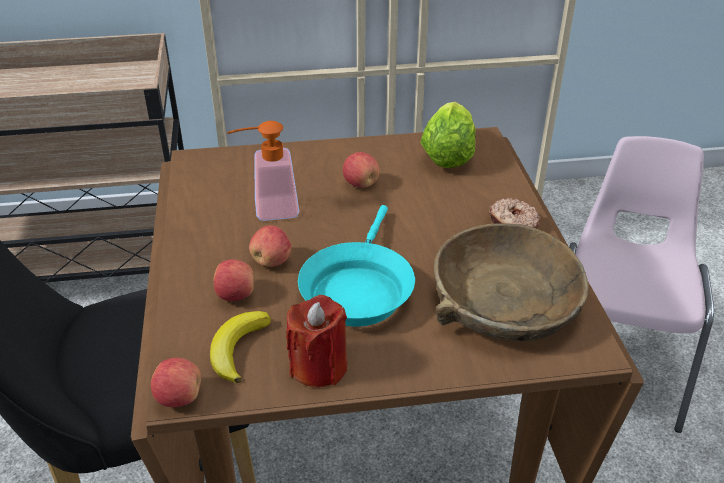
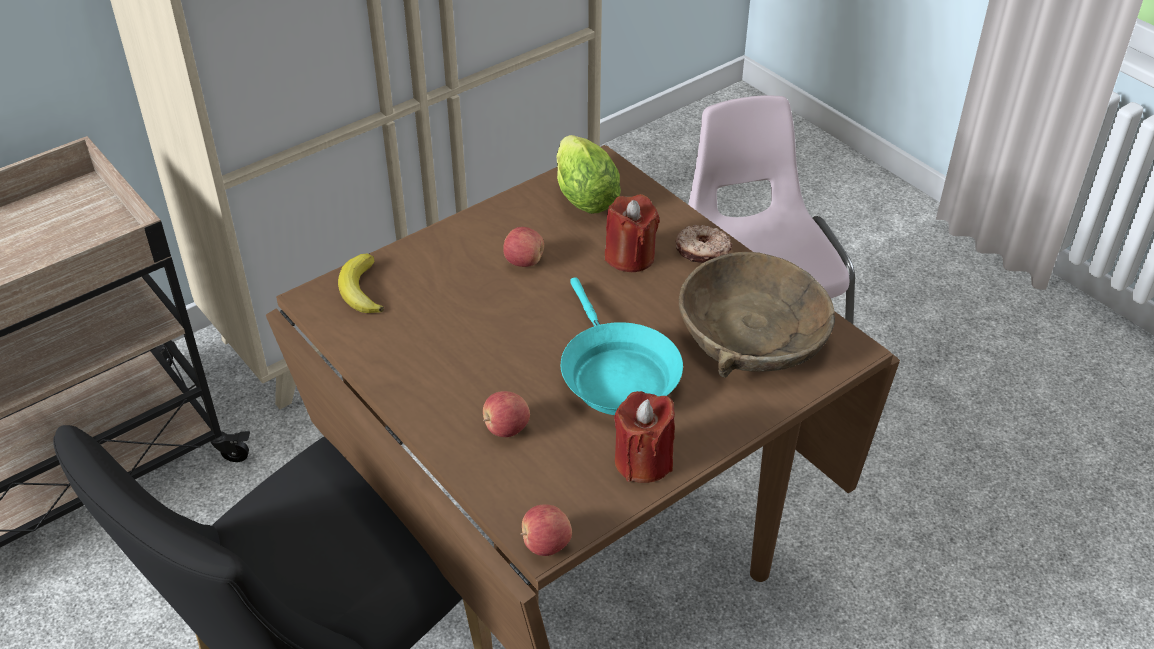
camera: 30 degrees left, 5 degrees up
(238, 349) = (557, 477): banana -> banana (361, 289)
(267, 210) = (454, 327): soap dispenser -> none
(272, 261) = (509, 379): apple -> none
(448, 207) = (630, 257): none -> red candle

